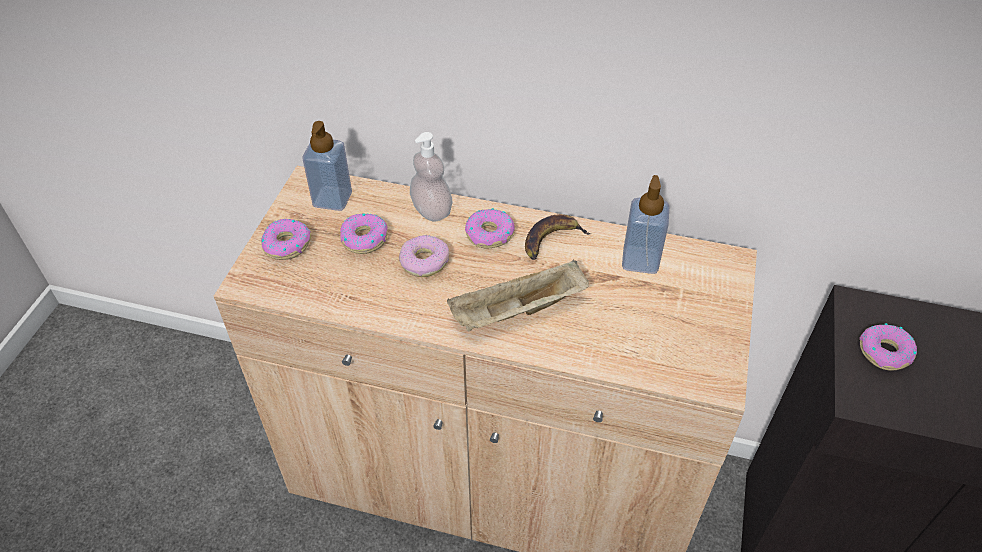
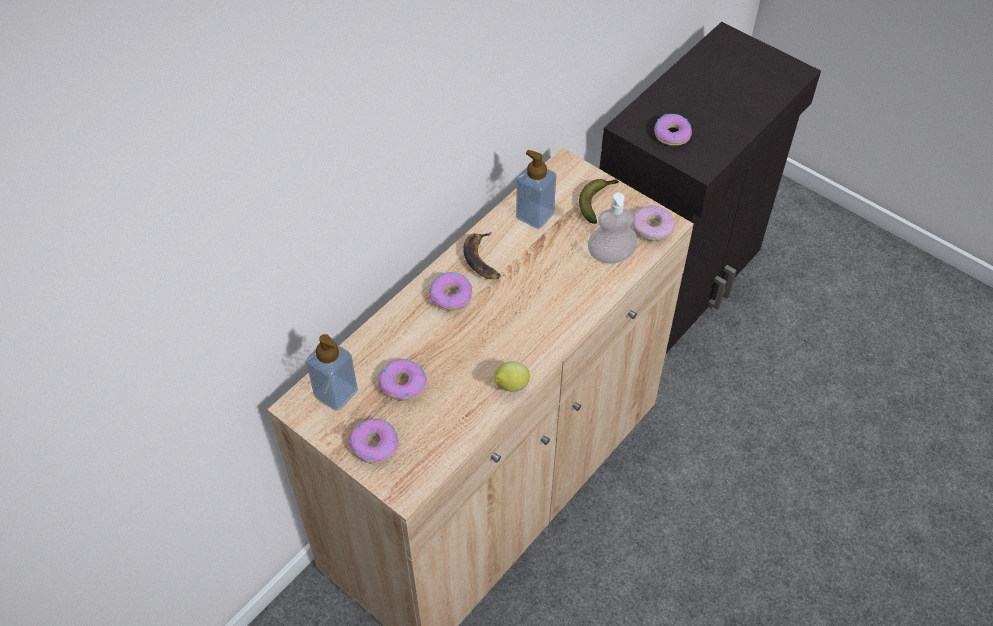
camera: 65 degrees left, 5 degrees up
(401, 319) = (510, 387): none -> lemon
(424, 261) = (456, 351): donut -> donut (652, 228)
(431, 210) = (398, 325): soap dispenser -> soap dispenser (611, 255)
(517, 312) = (544, 309): beige tray -> none
(702, 306) = (597, 202): none -> banana

